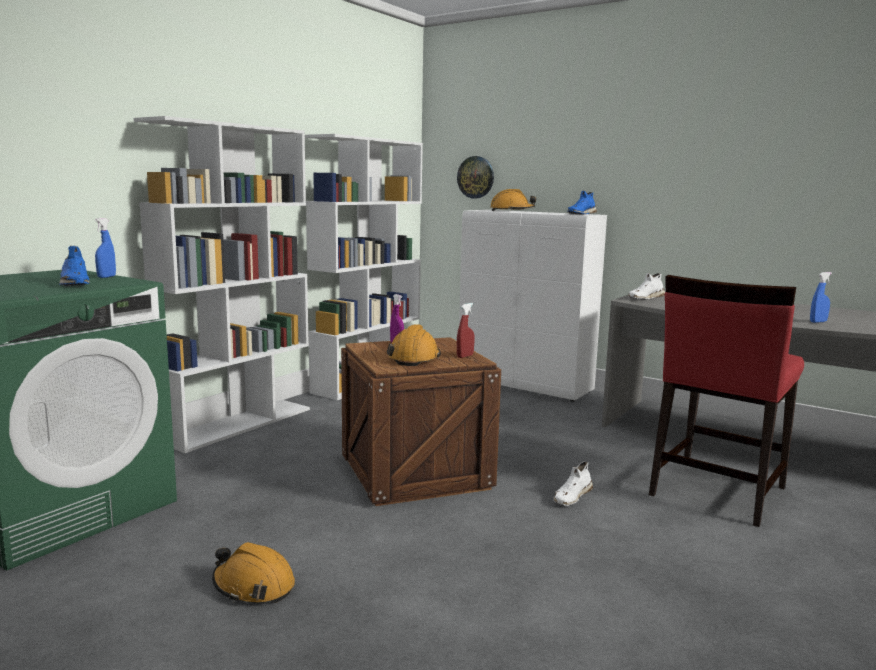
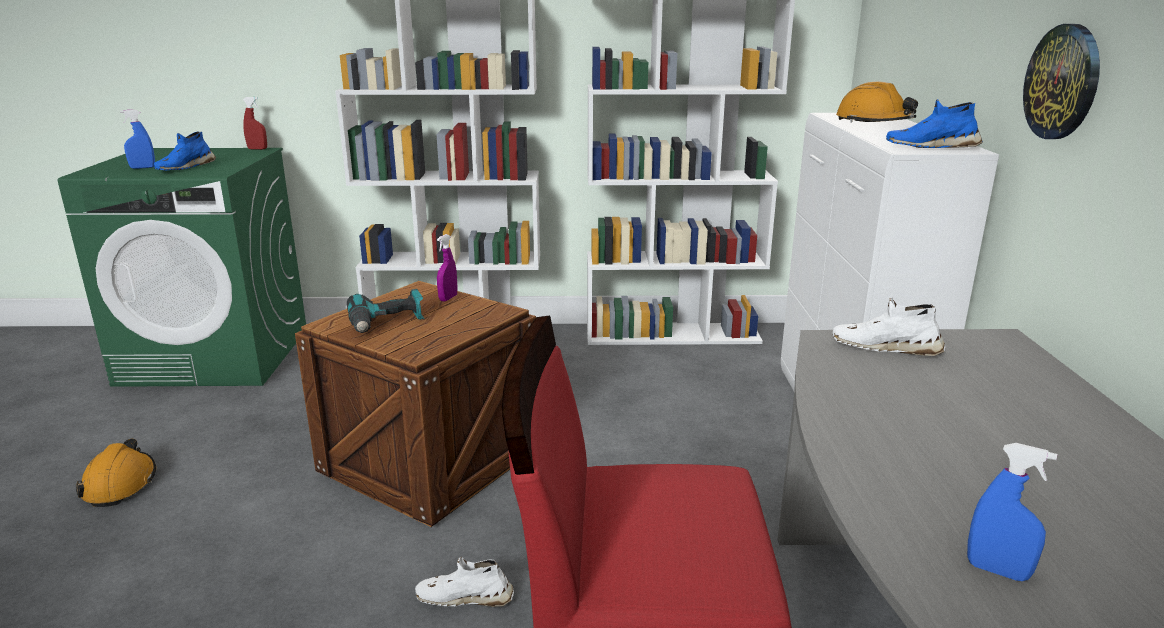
camera: 55 degrees right, 10 degrees up
(106, 277) = (237, 163): blue spray bottle -> blue spray bottle (142, 168)
(414, 358) = (387, 323): orange hard hat -> power drill
(465, 356) = (430, 342): red spray bottle -> red spray bottle (257, 149)
(476, 177) = (893, 52): wall clock -> wall clock (1063, 82)

